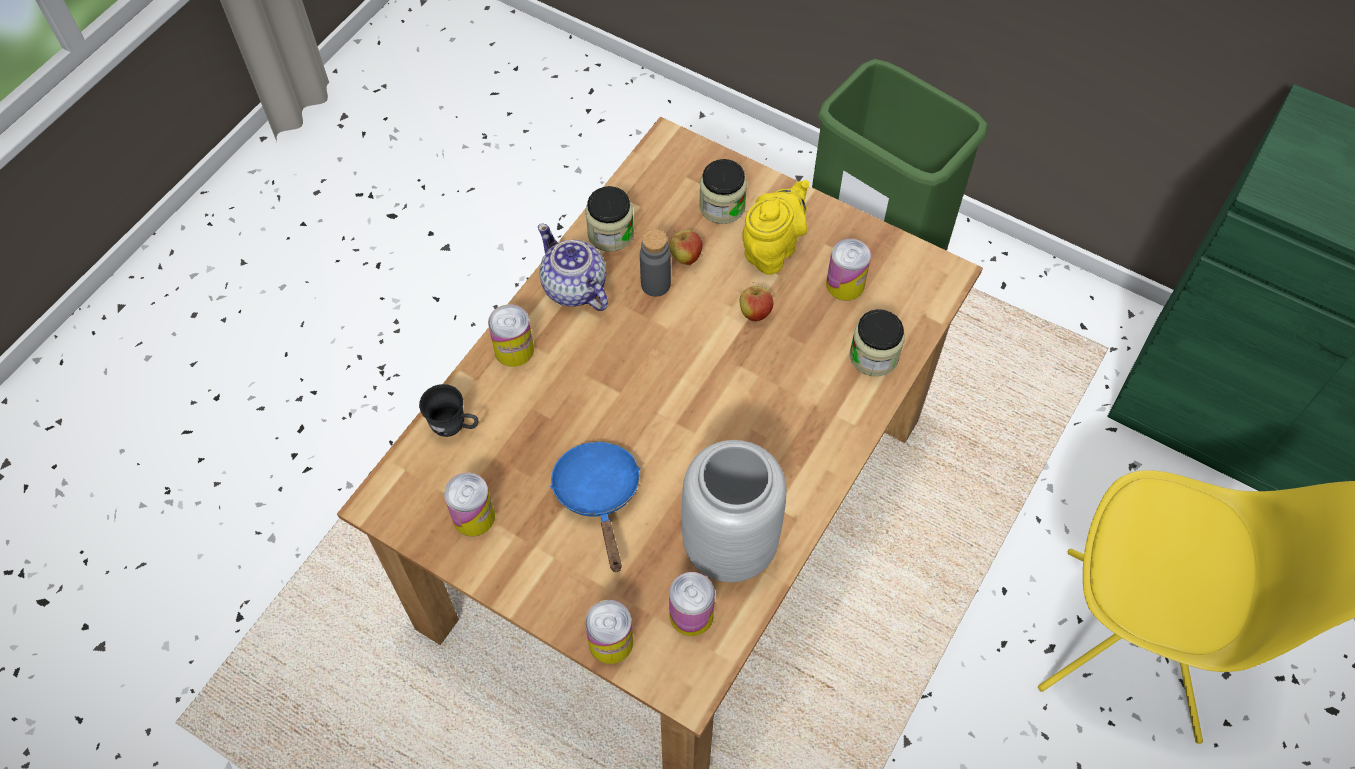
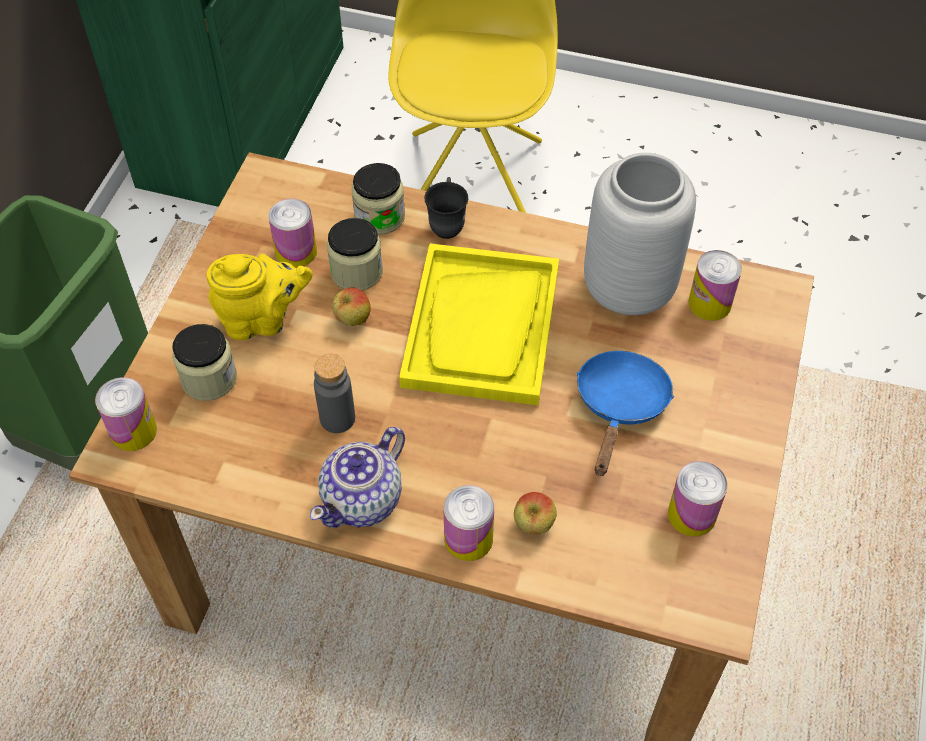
camera: 105 degrees left, 5 degrees down
(455, 427) = (592, 569): grey mug -> grey mug (447, 222)
(599, 495) = (620, 406): blue frying pan -> blue frying pan turned 135 degrees clockwise
(610, 233) = (272, 482): jar -> jar (356, 272)
(610, 642) = (766, 358): can -> can (133, 431)
(685, 257) = (291, 398): apple -> apple (534, 525)
(719, 409) = (482, 327): none -> yellow tray
(773, 249) = (262, 320): yellow teapot -> yellow teapot turned 150 degrees clockwise

